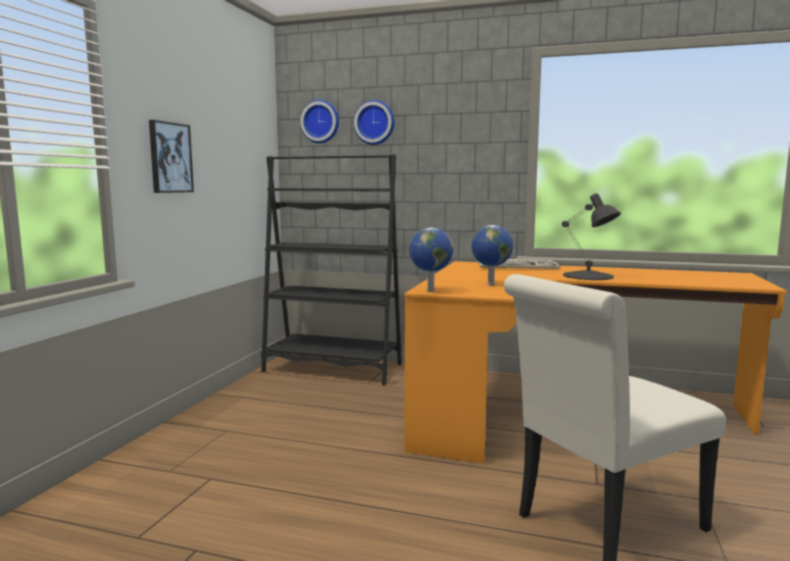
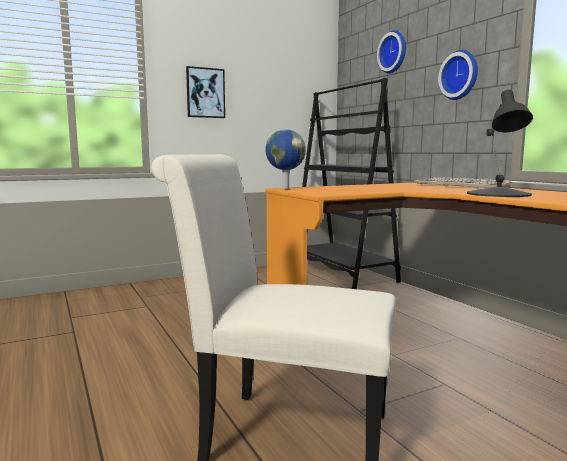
camera: 45 degrees right, 0 degrees up
(321, 122) = (361, 59): wall clock -> wall clock (460, 75)
(490, 285) = (354, 190): globe -> none

